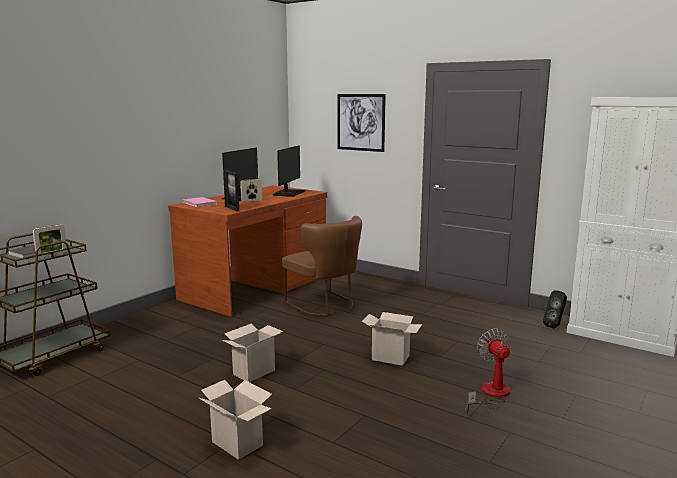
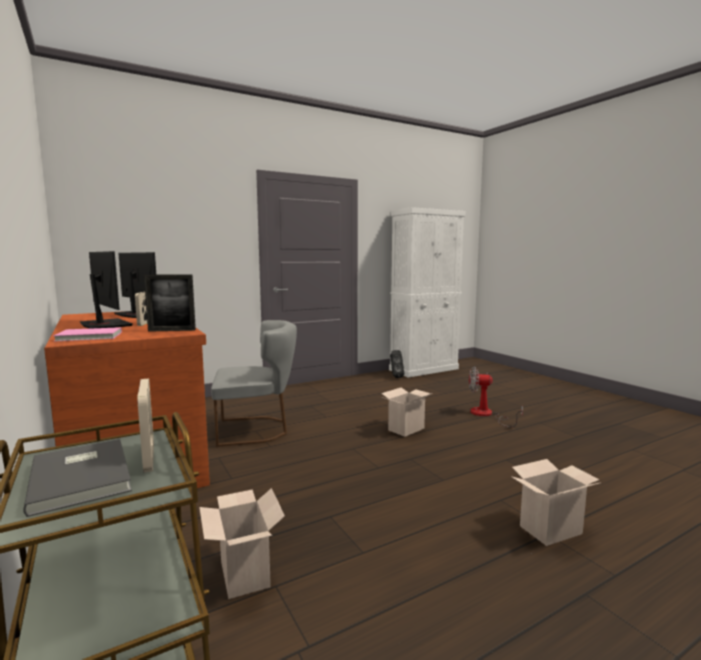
camera: 65 degrees left, 5 degrees down
(254, 371) = (389, 494): cardboard box -> cardboard box (242, 573)
(325, 305) = (256, 430): brown chair -> grey chair
(361, 122) = (180, 227): picture -> none

